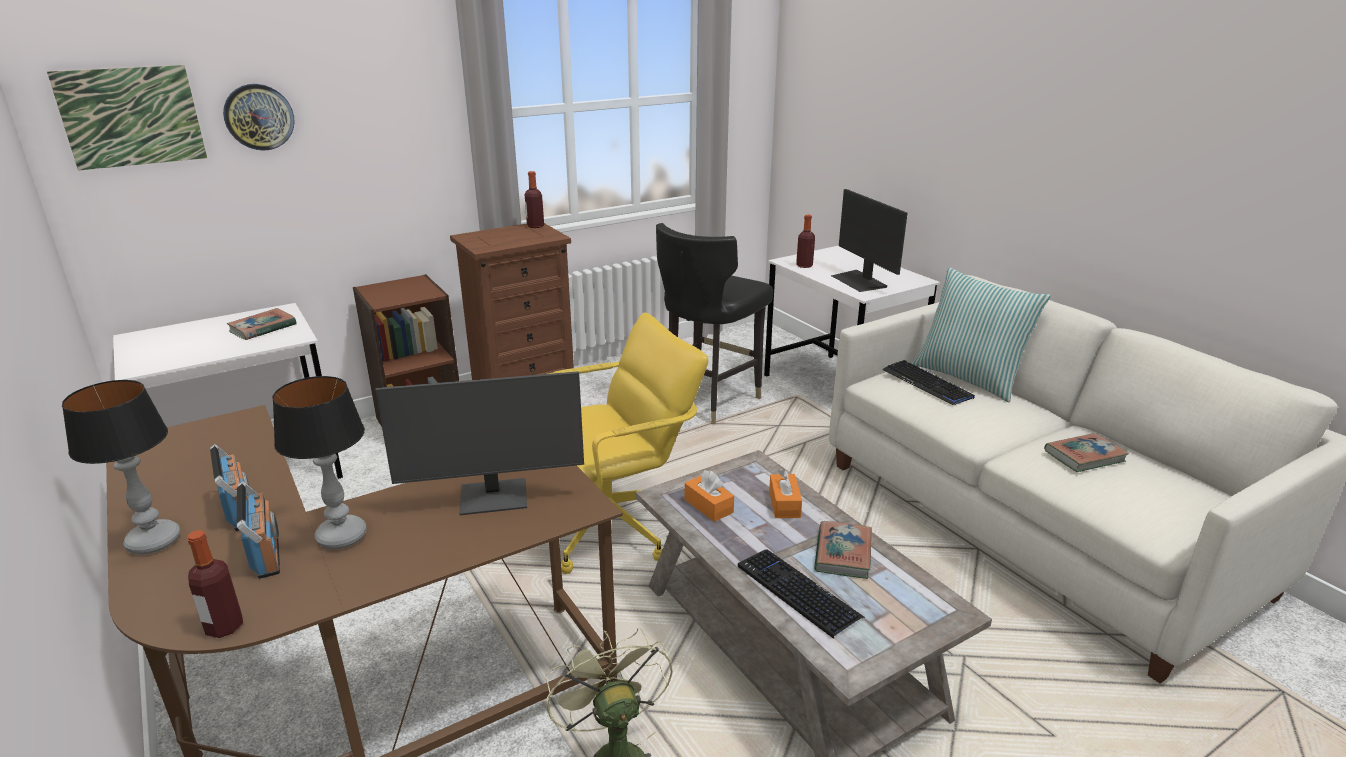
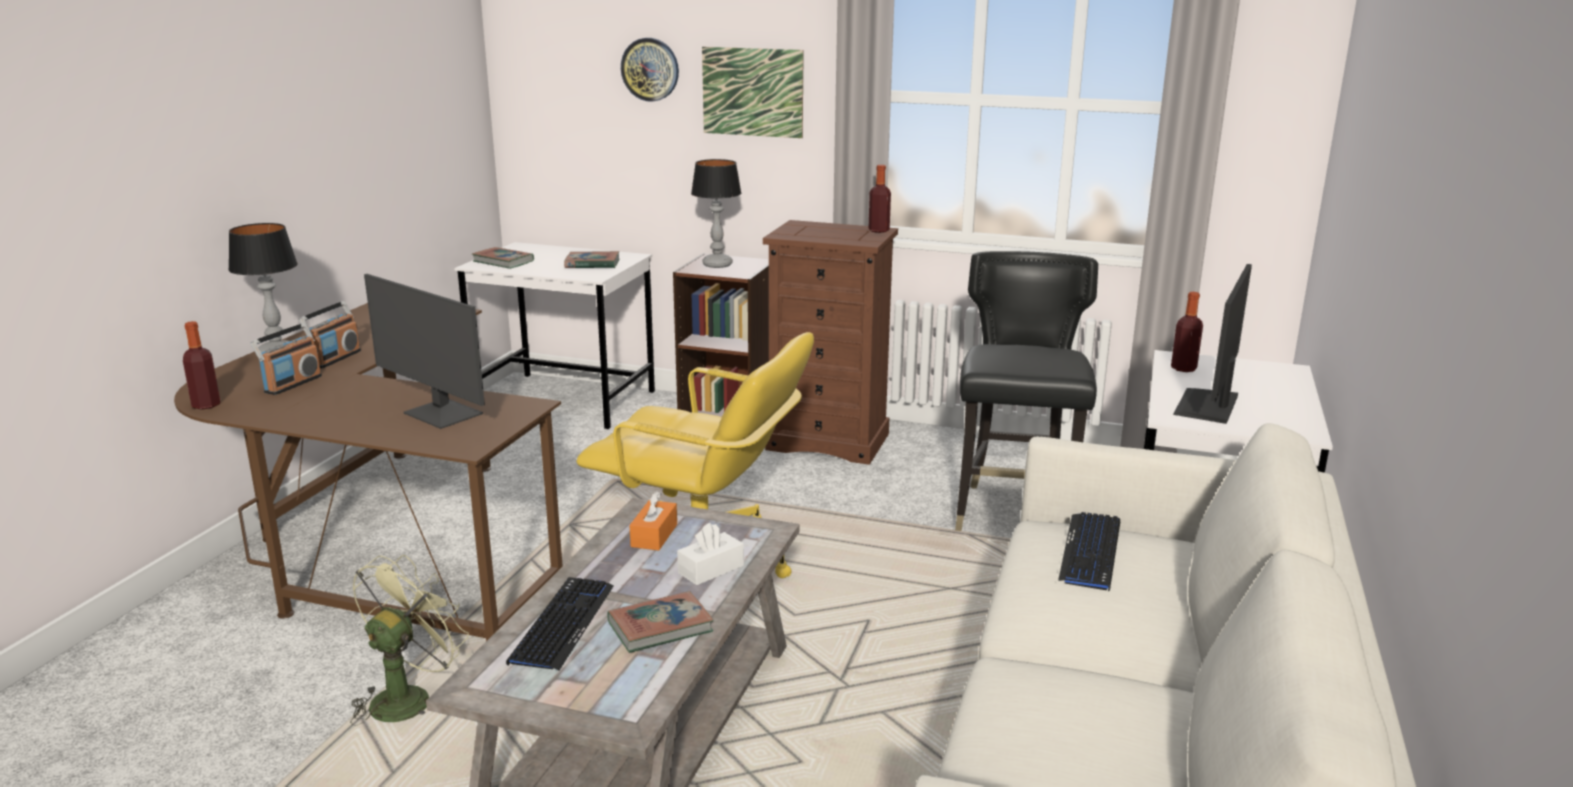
camera: 50 degrees right, 5 degrees down
(131, 117) = (557, 57): picture -> picture (752, 92)
(341, 536) = (336, 393): table lamp -> table lamp (718, 264)
(708, 400) = (1015, 514): black chair -> black chair turned 105 degrees clockwise
(784, 504) = (711, 569): orange tissue box -> white tissue box
(969, 378) = (1172, 575): pillow -> none
(1084, 456) = (1083, 709): book -> book (503, 261)

